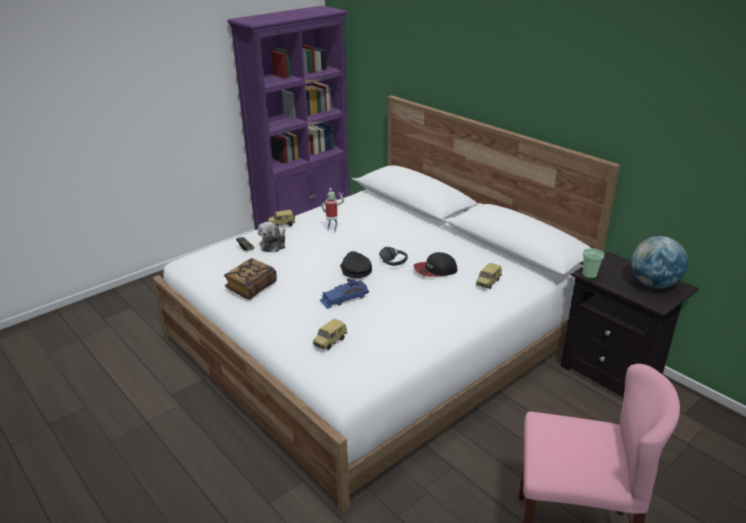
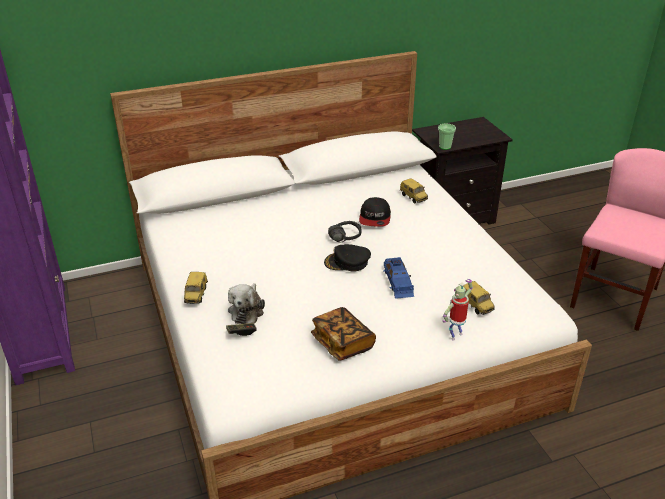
camera: 70 degrees left, 5 degrees up
(274, 245) = (247, 310): plush toy -> plush toy turned 60 degrees clockwise
(332, 230) = (243, 260): toy robot -> toy robot (455, 335)
(653, 284) = (470, 129): globe -> none

